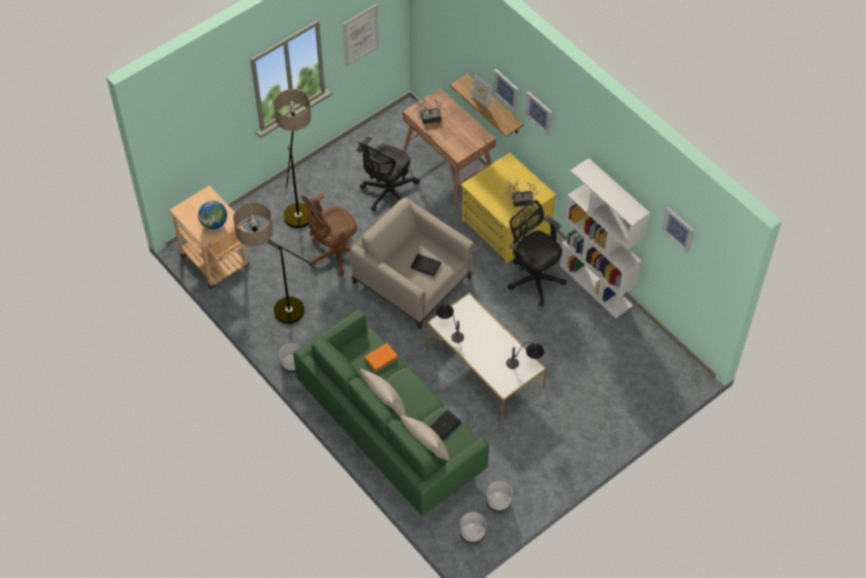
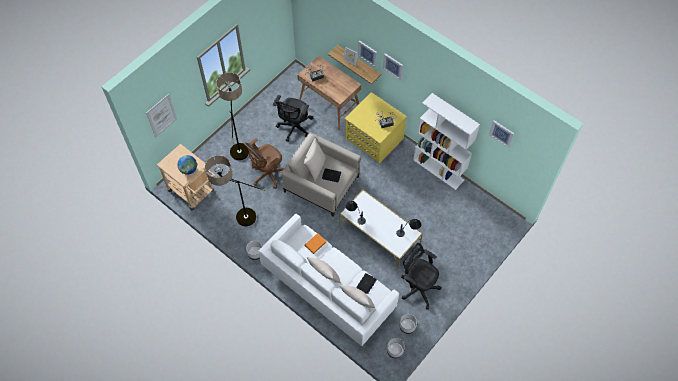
camera: 10 degrees left, 5 degrees up
(361, 35) = (264, 28): picture -> picture (161, 115)
(391, 430) = (328, 288): green sofa -> white sofa
(404, 250) = (315, 167): none -> beige pillow
(534, 278) = (398, 171): black office chair -> black office chair (418, 287)

